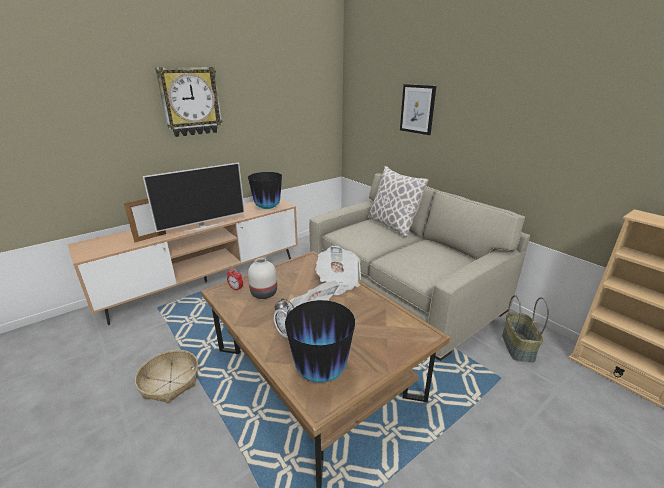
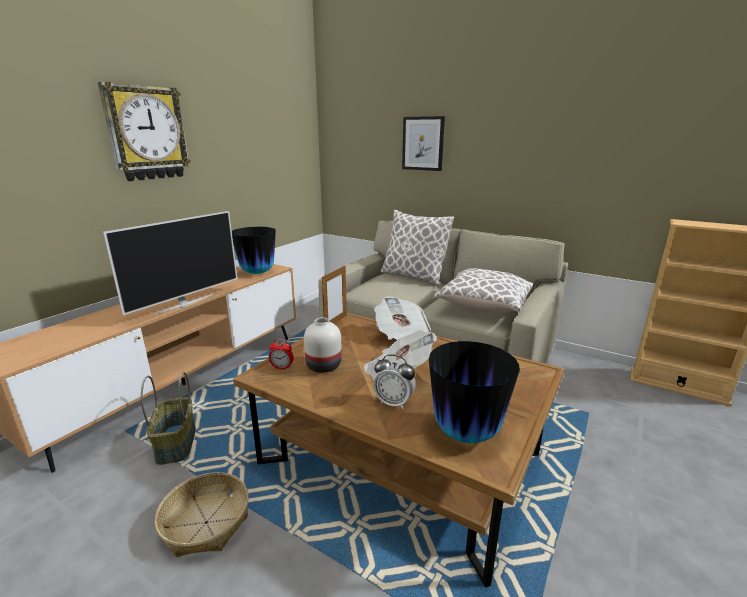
camera: 20 degrees left, 5 degrees down
(150, 238) = (112, 325): picture frame -> picture frame (335, 322)
(429, 264) = (483, 306): none -> pillow
(518, 347) = (583, 380): basket -> basket (177, 444)

